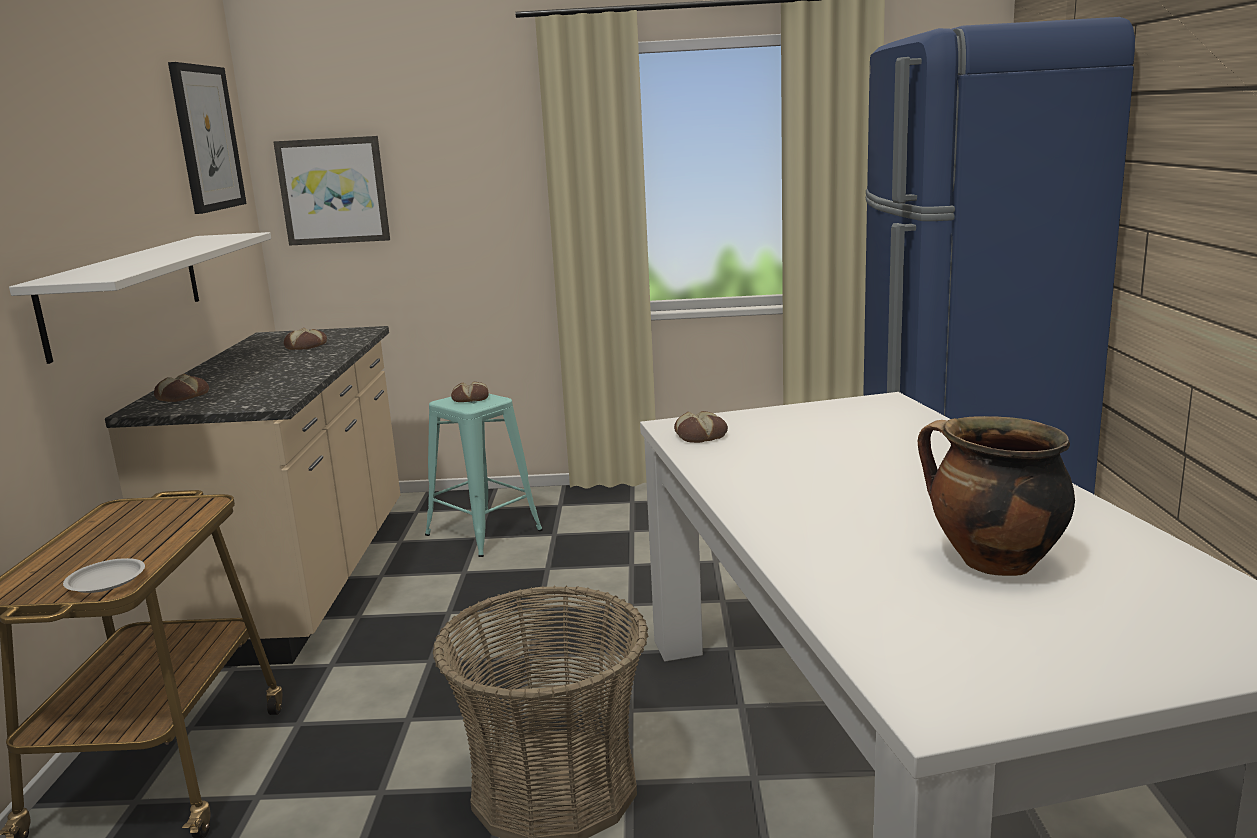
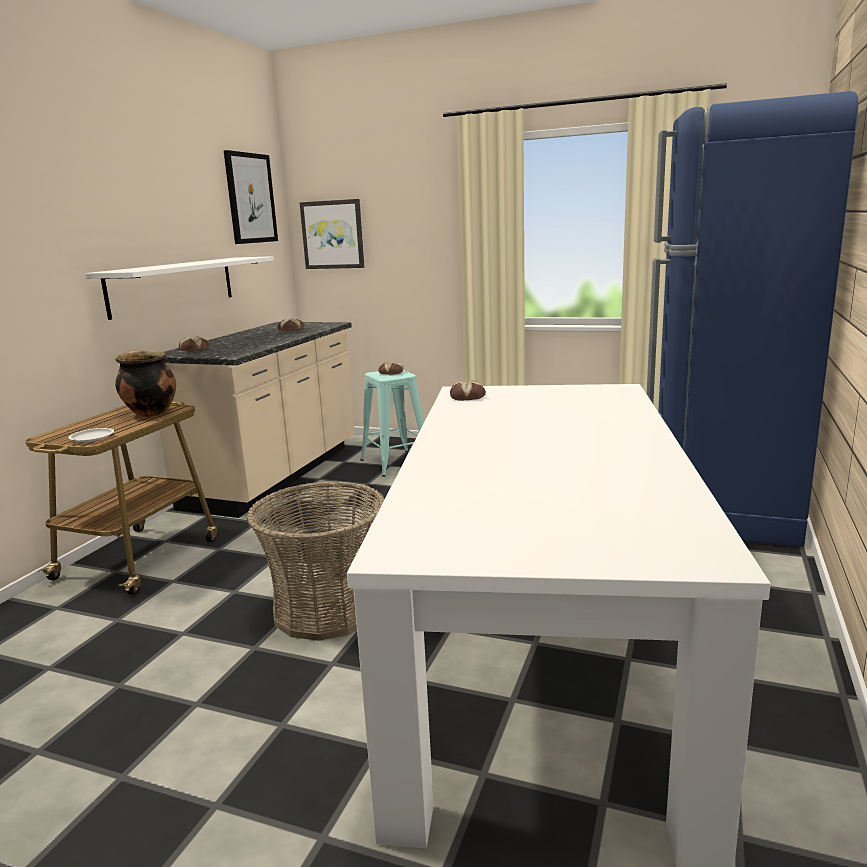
camera: 20 degrees right, 0 degrees up
(992, 563) = (549, 485): cooking pot -> cooking pot (150, 413)

